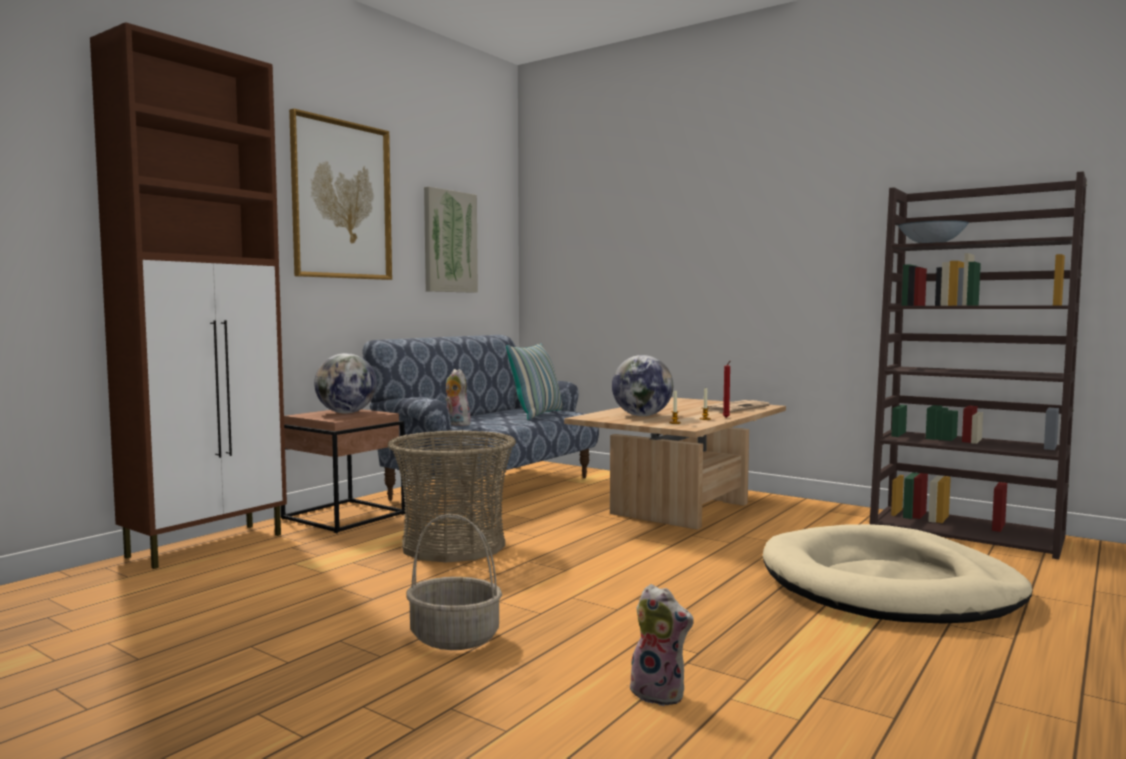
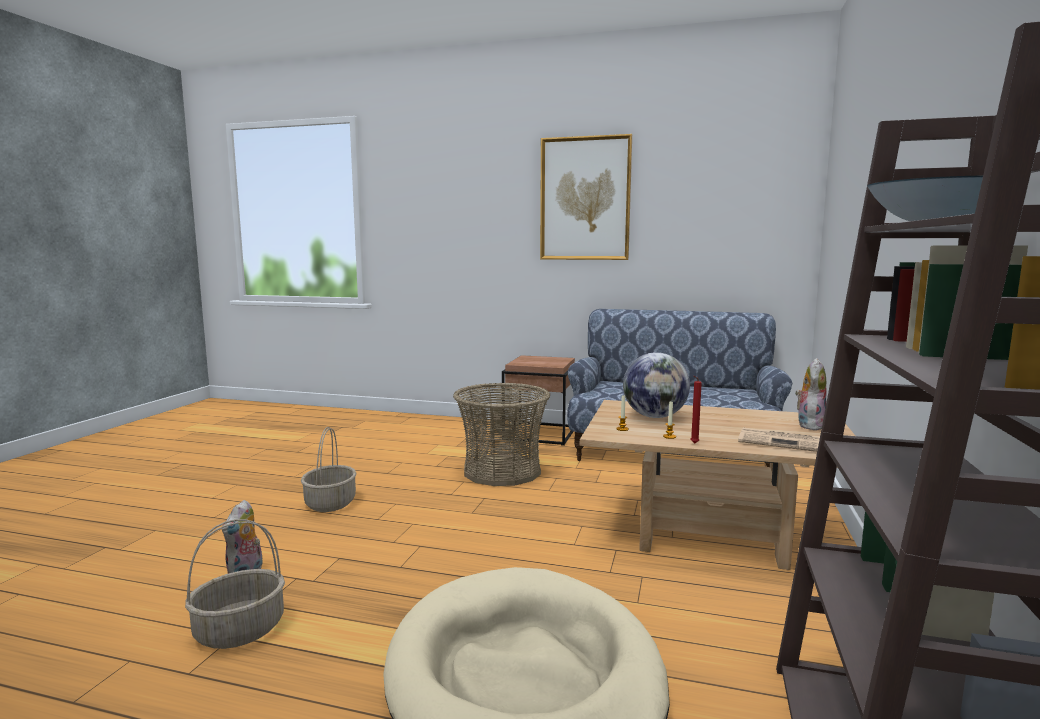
camera: 70 degrees right, 5 degrees up
(208, 545) = (457, 423): brown cabinet -> none
(346, 413) = (547, 361): globe -> none
(449, 241) = (707, 222): picture -> none
(456, 424) = (618, 387): plush toy -> plush toy (809, 425)
(537, 414) = (713, 397): pillow -> none
(806, 692) = (240, 630): none -> basket

